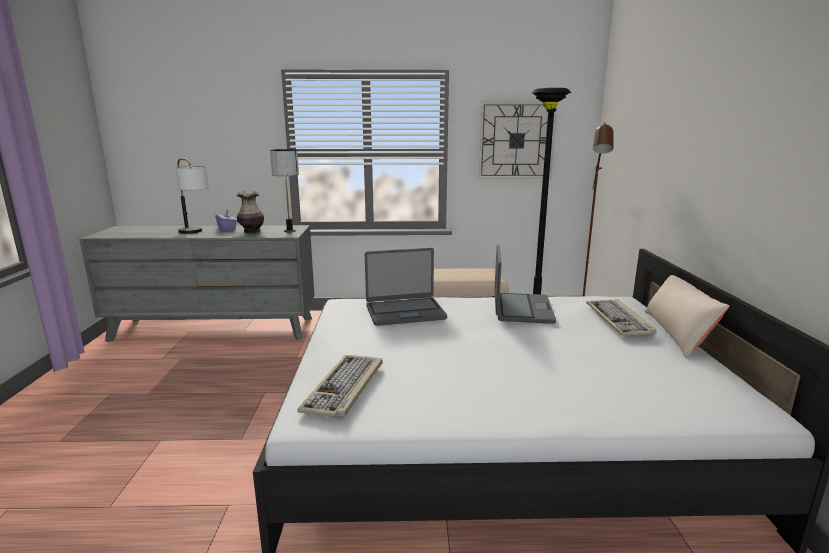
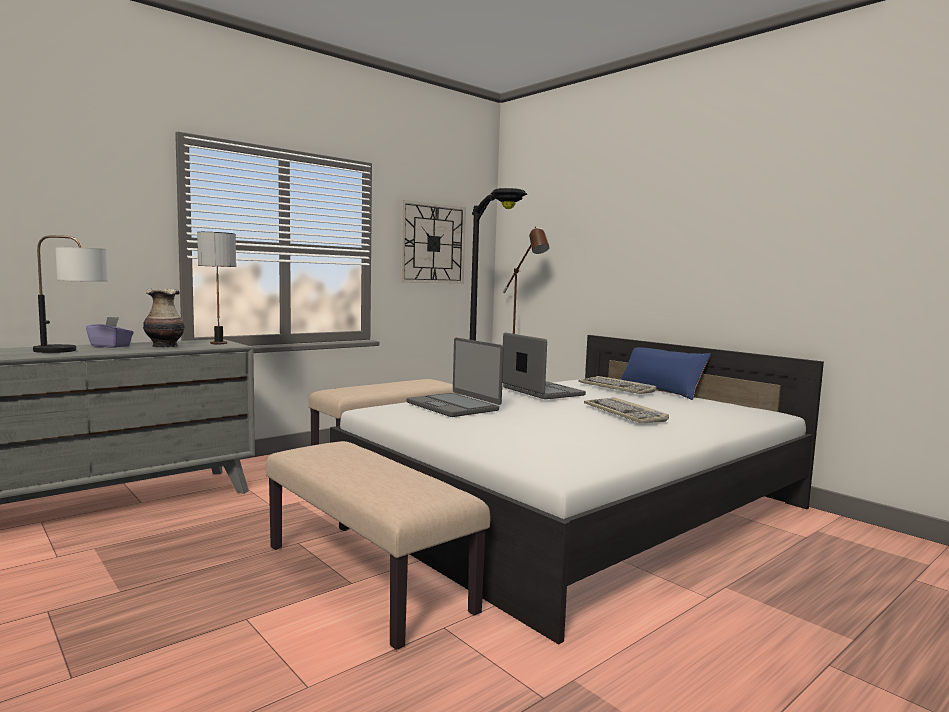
camera: 40 degrees left, 10 degrees down
(254, 439) = (367, 578): none -> beige bench
(345, 388) = (540, 451): keyboard -> keyboard (625, 413)
(405, 312) = (453, 406): laptop -> laptop turned 105 degrees clockwise
(677, 333) = (660, 390): beige pillow -> blue pillow

